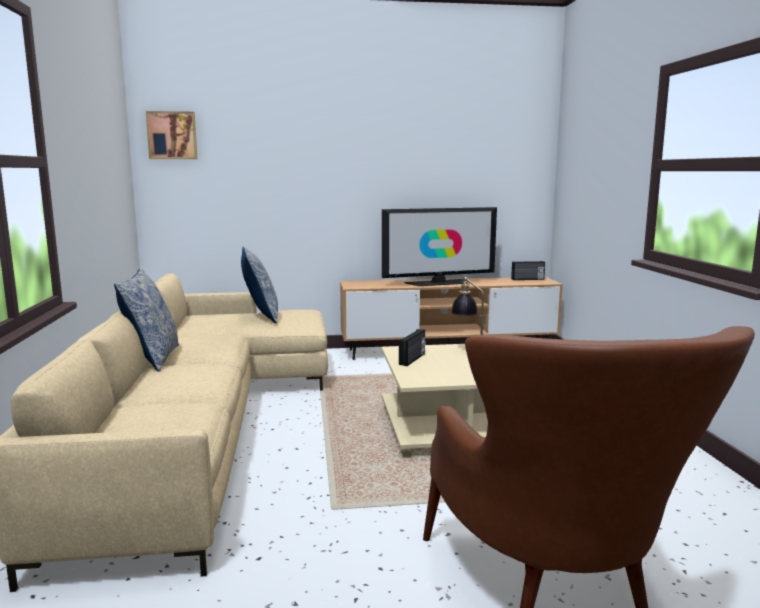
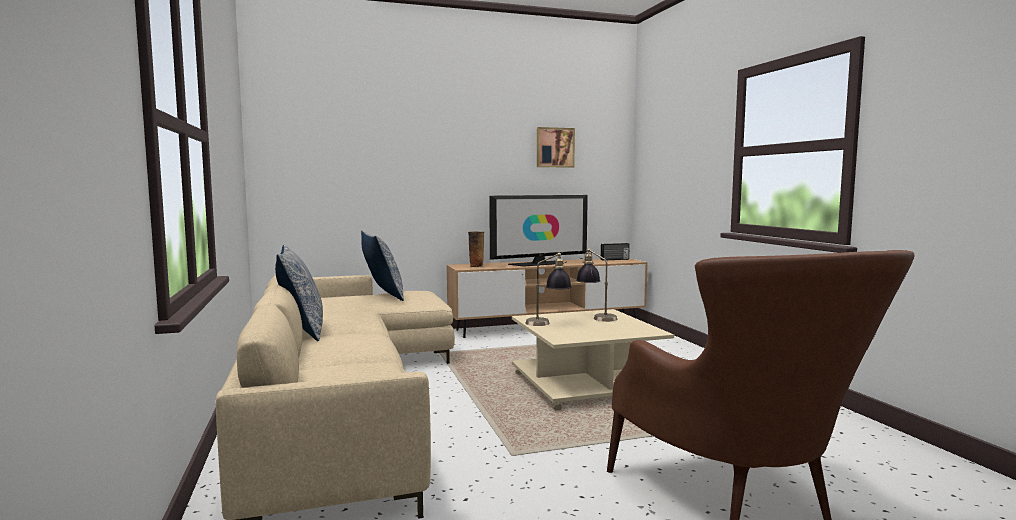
camera: 10 degrees left, 5 degrees down
(172, 135) = (286, 126): picture -> picture (554, 147)
(368, 284) = (476, 266): none -> vase
(413, 359) = (548, 323): radio -> table lamp

